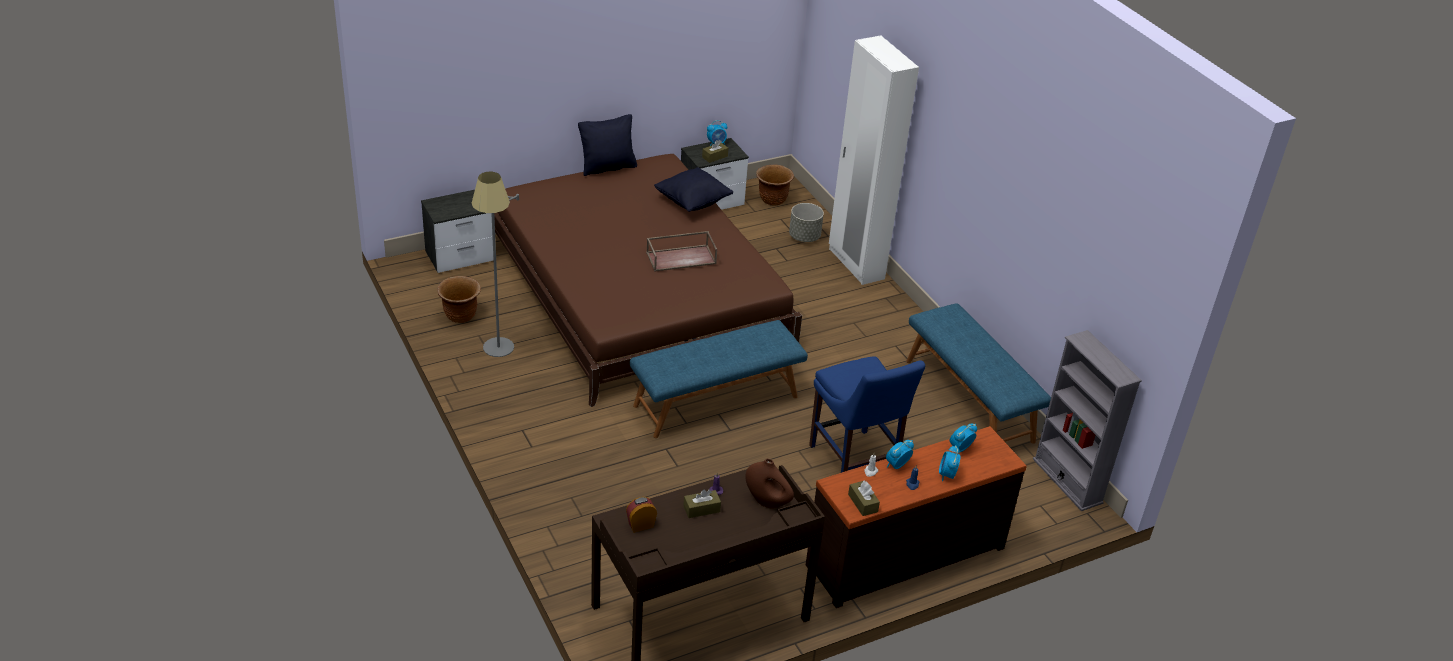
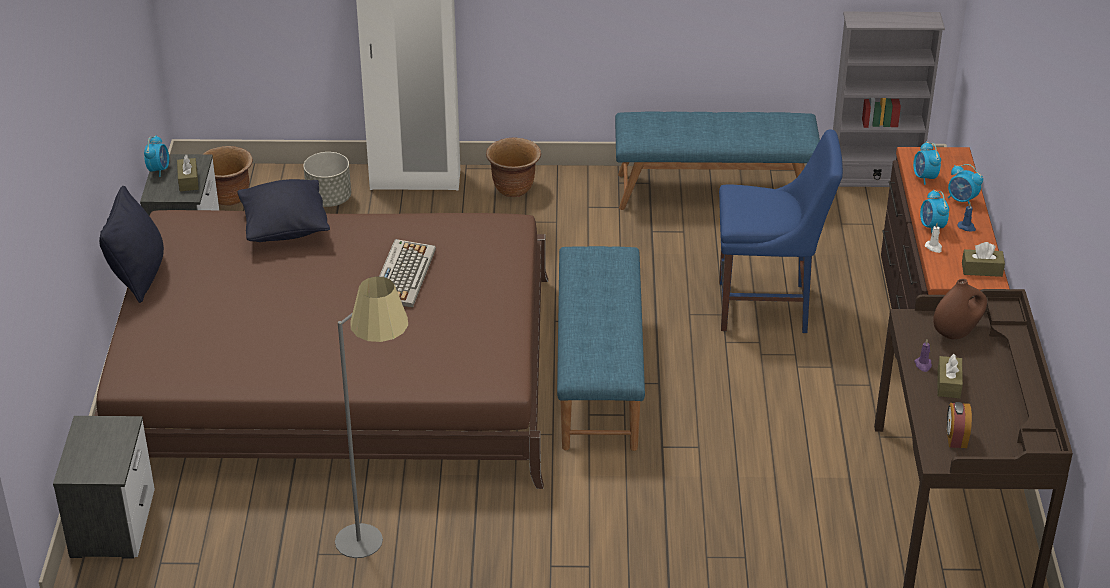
camera: 60 degrees left, 0 degrees up
(460, 316) = (259, 561): brown planter -> brown planter (514, 188)
(681, 257) = (403, 274): brown tray -> keyboard

